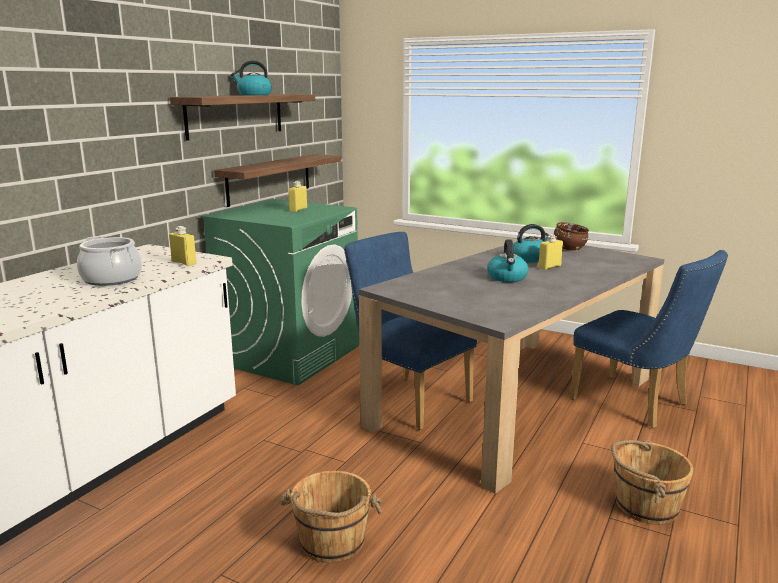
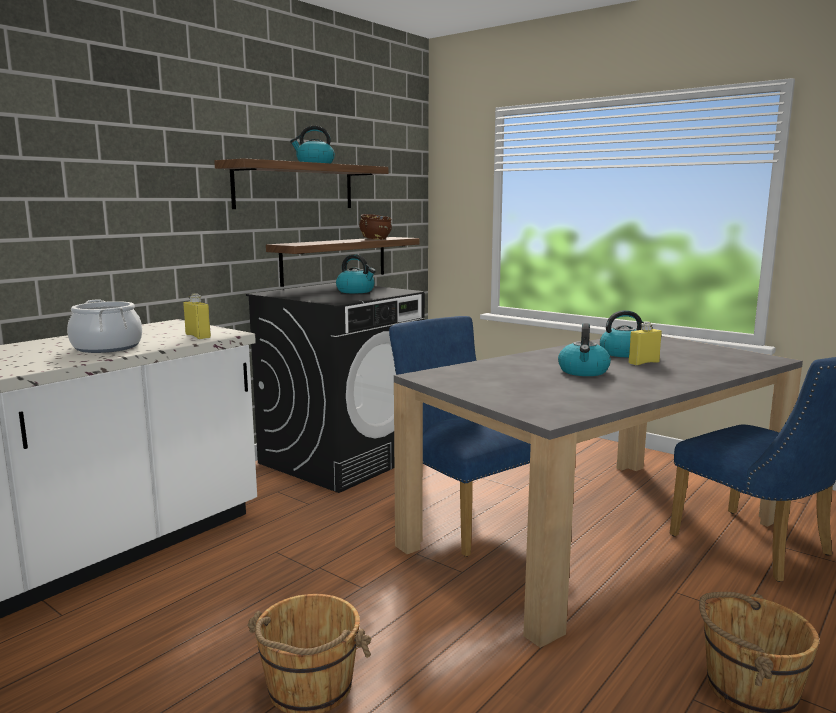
camera: 10 degrees right, 5 degrees down
(290, 354) = (342, 458): green washing machine -> black washing machine
(298, 210) = (356, 291): yellow bottle -> kettle
(569, 248) = (678, 345): brown bowl -> brown bowl (375, 239)

